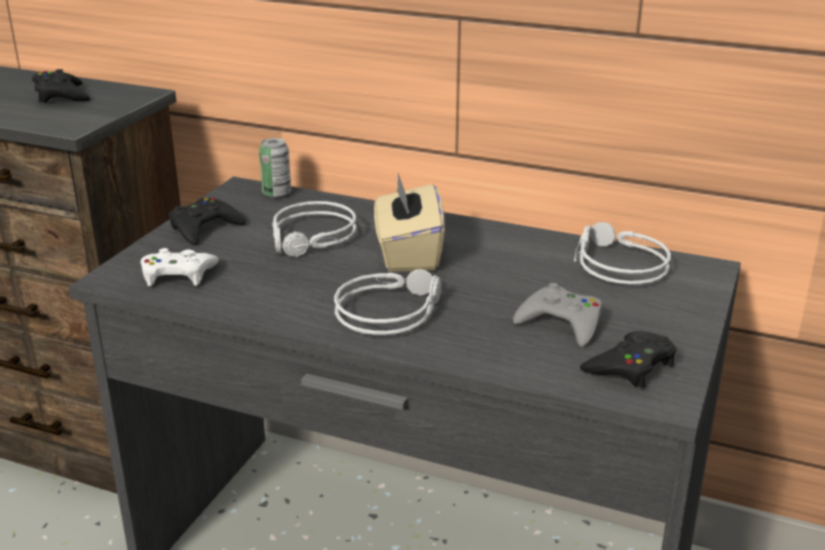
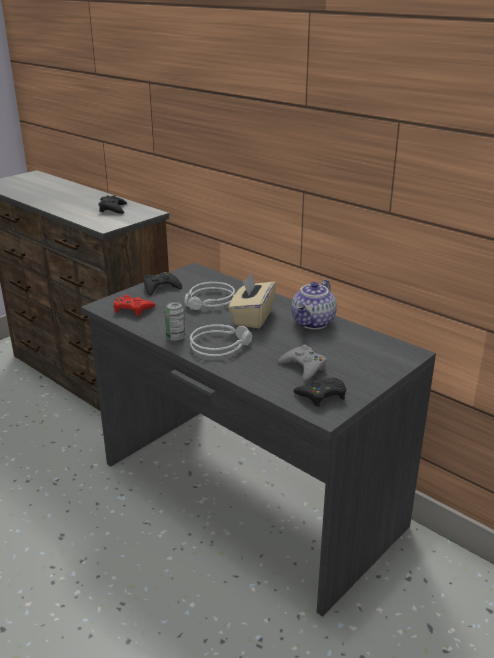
camera: 20 degrees right, 0 degrees up
(177, 275) = (132, 309): white game controller -> red game controller
(276, 194) = (208, 275): can -> can (175, 337)
(517, 246) = (314, 323): none -> teapot
(615, 265) = (359, 342): grey headphones -> none

